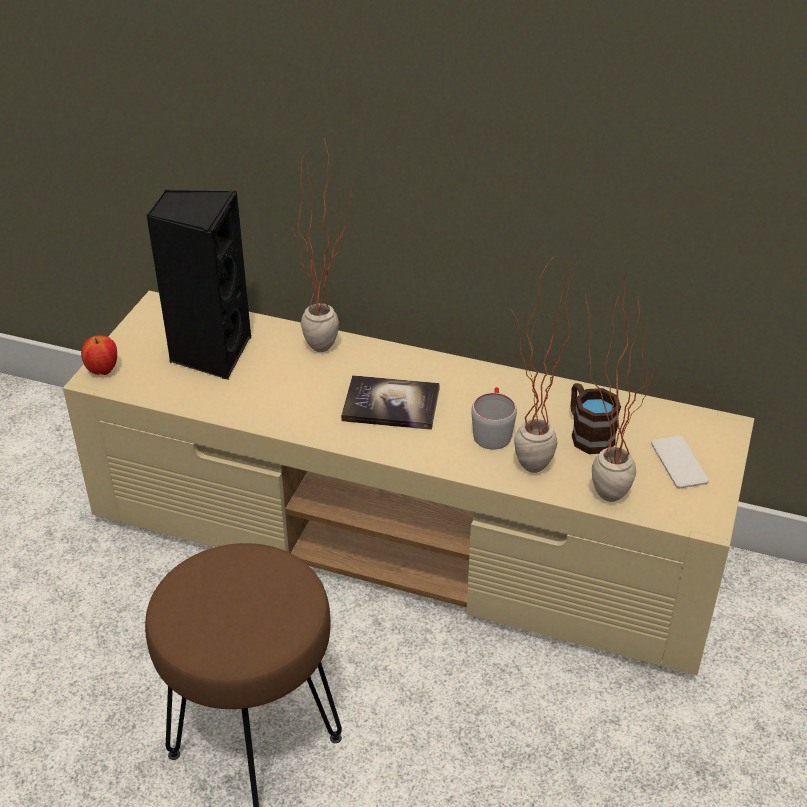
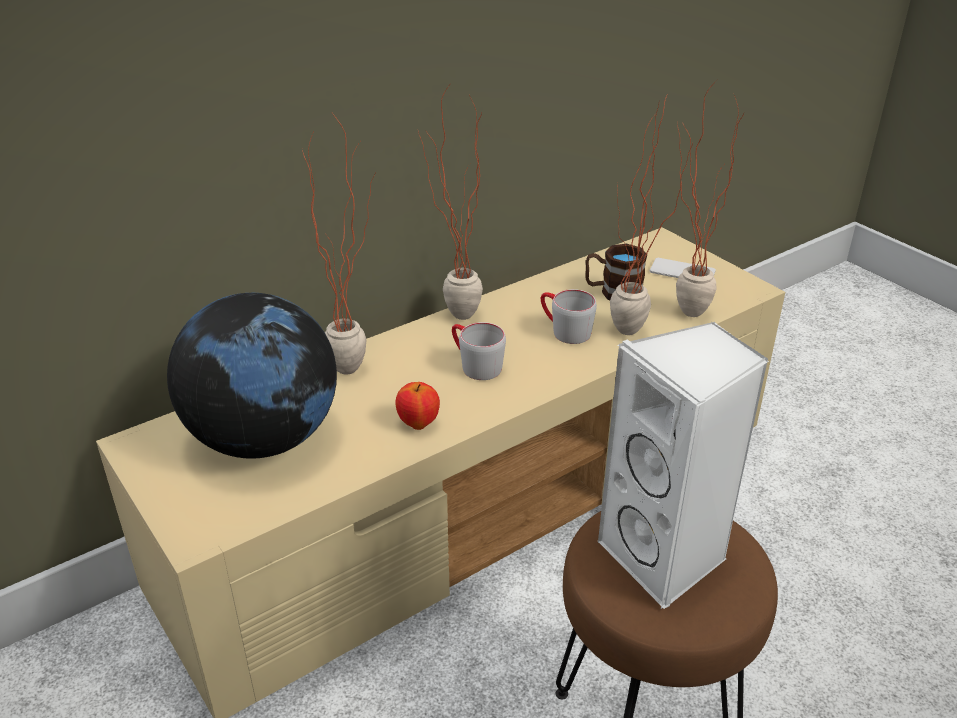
camera: 55 degrees left, 5 degrees down
(102, 371) = (190, 527): apple -> apple (418, 424)
(210, 353) = (264, 439): black speaker -> globe
(238, 598) = (666, 558): none -> white speaker
(391, 404) = (474, 365): book -> grey mug
(442, 364) = (451, 318): none -> potted plant

